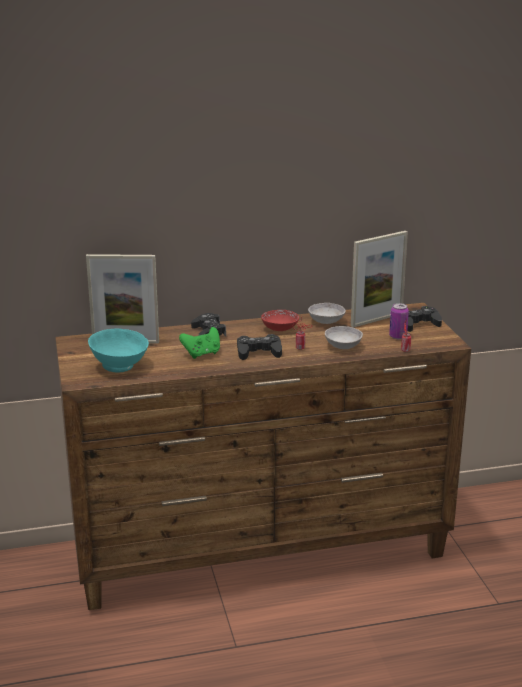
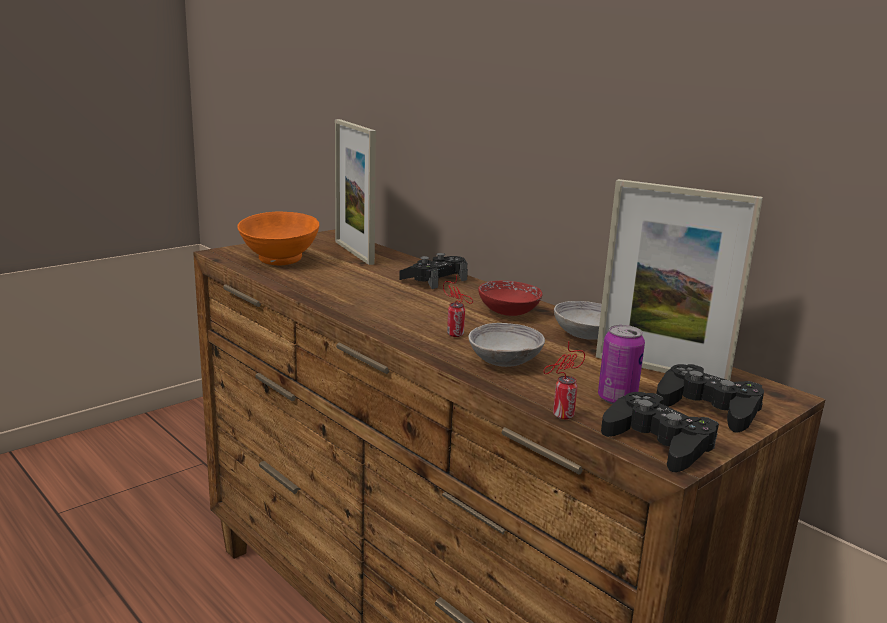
camera: 60 degrees right, 5 degrees down
(119, 367) = (278, 260): turquoise bowl -> orange bowl
(202, 354) = (361, 287): green game controller -> none
(258, 352) = (405, 313): black game controller -> black game controller (658, 443)

